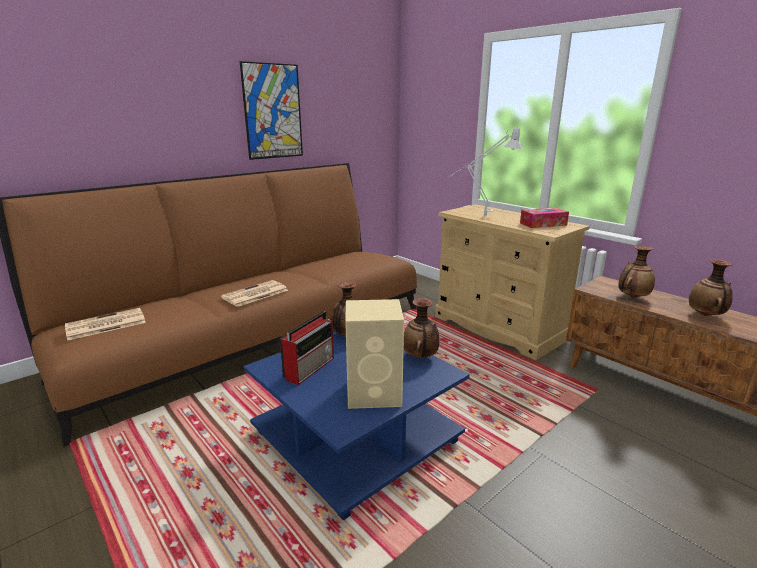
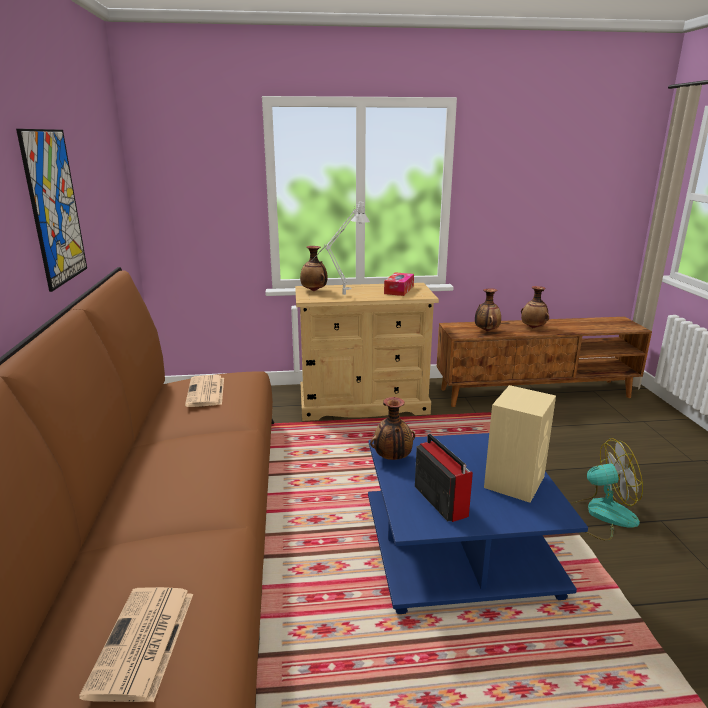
camera: 55 degrees left, 0 degrees up
(254, 294) = (223, 479): newspaper -> newspaper (206, 392)
(420, 357) = (470, 439): vase -> vase (314, 290)
(512, 518) = (600, 514): none -> fan

